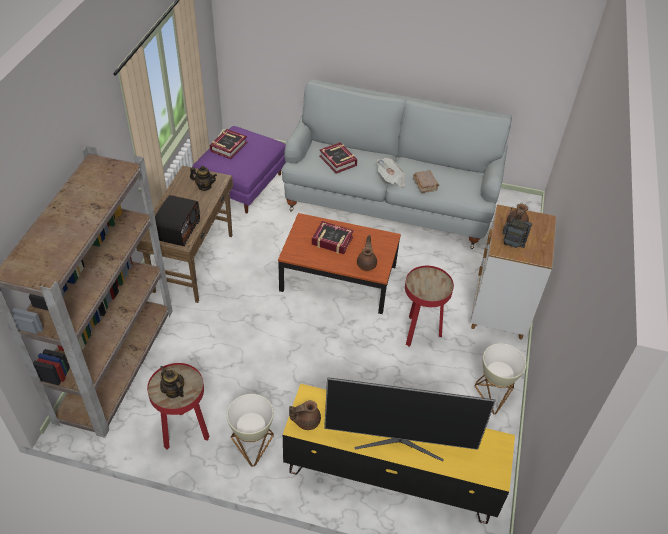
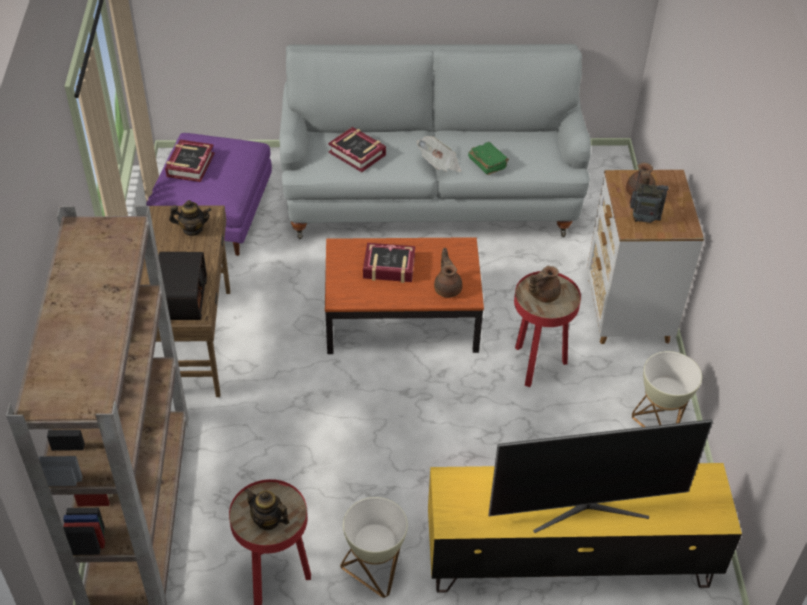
camera: 15 degrees left, 0 degrees up
(306, 421) = (458, 513): brown teapot -> brown teapot (543, 295)
(425, 185) = (487, 163): brown book -> green book

